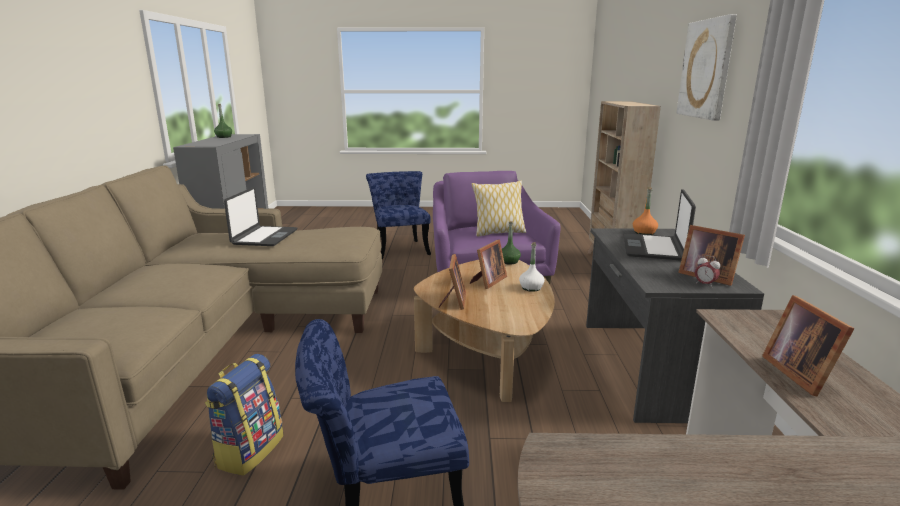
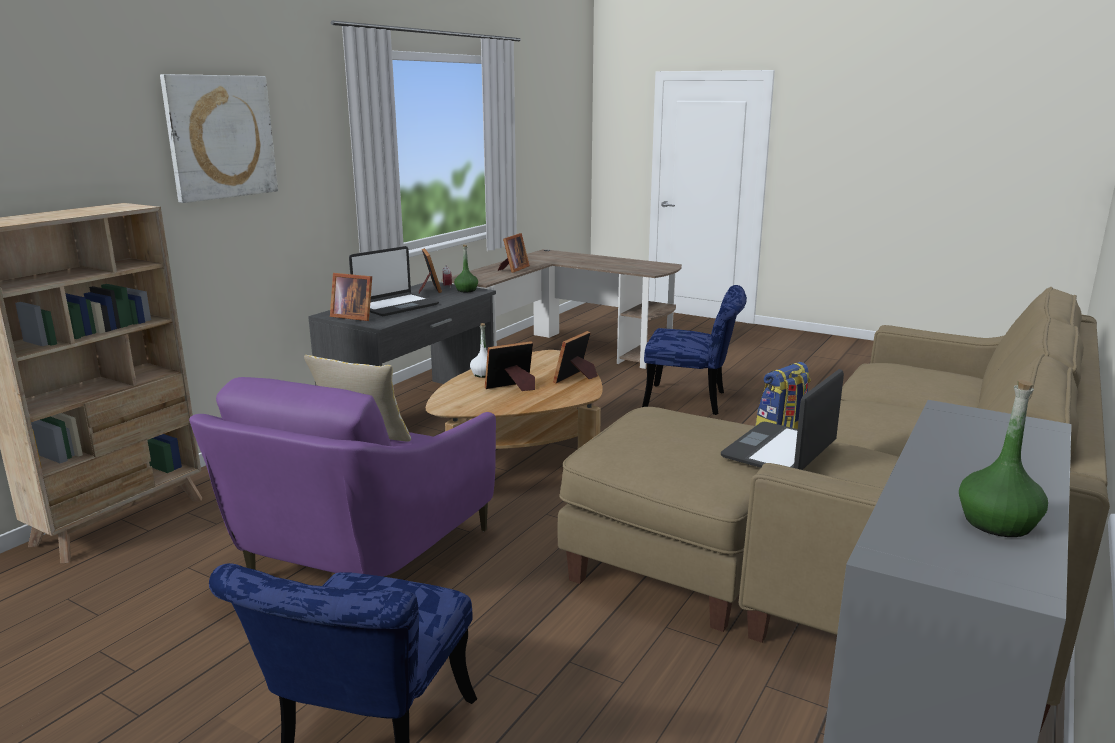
camera: 150 degrees left, 0 degrees up
(509, 261) = (444, 403): green bottle -> green bottle (466, 290)
(644, 233) = (353, 316): orange bottle -> picture frame

